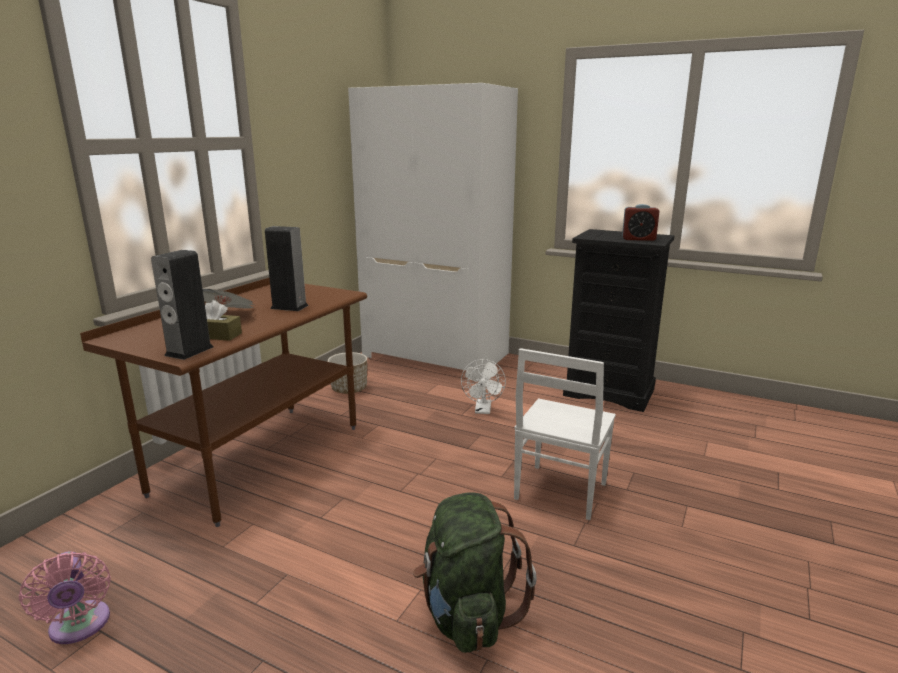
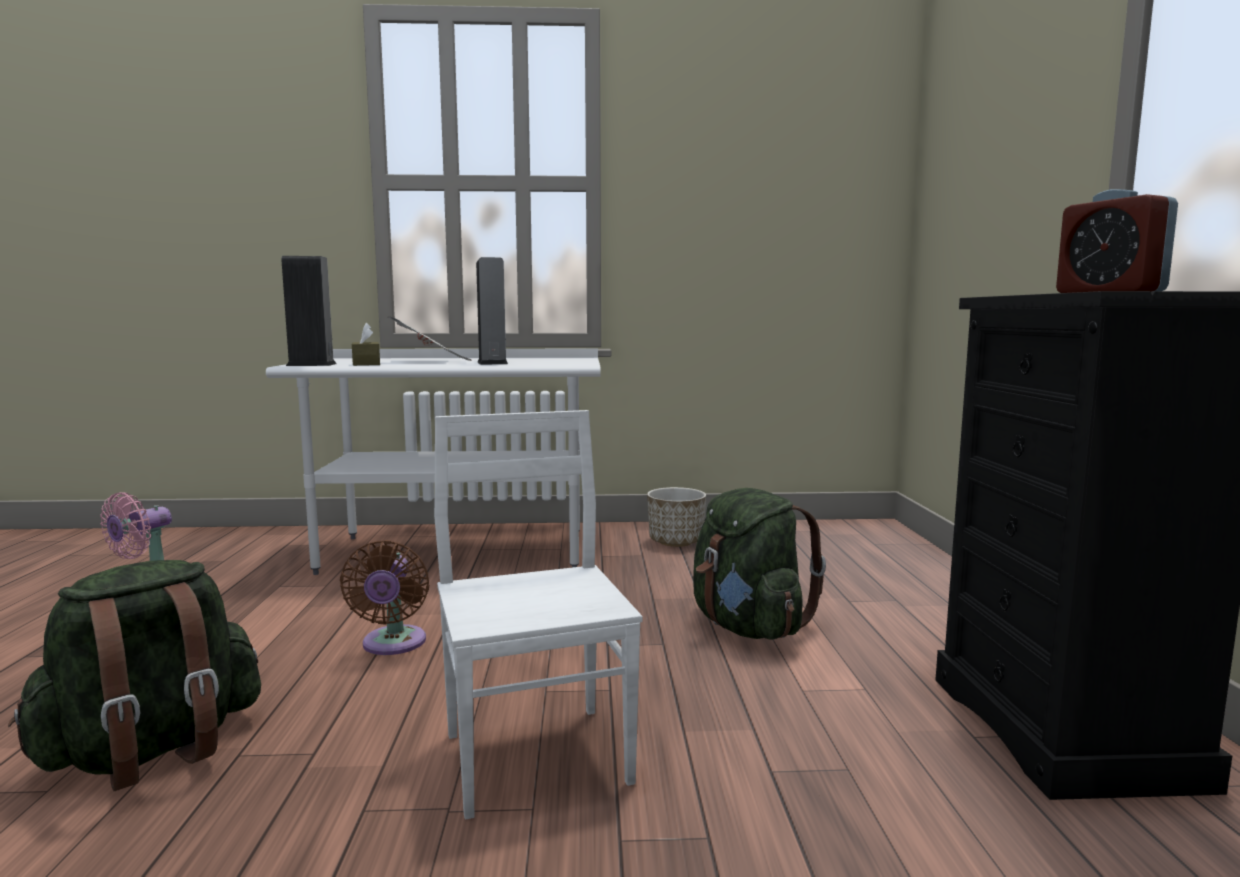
camera: 60 degrees right, 10 degrees down
(260, 459) = (456, 553): brown desk -> white desk
(399, 511) = (392, 644): none -> brown fan
(437, 355) = (878, 555): white wardrobe -> none
(483, 410) = (748, 627): white fan -> green backpack
(558, 492) = (539, 755): white chair -> white chair turned 75 degrees clockwise

